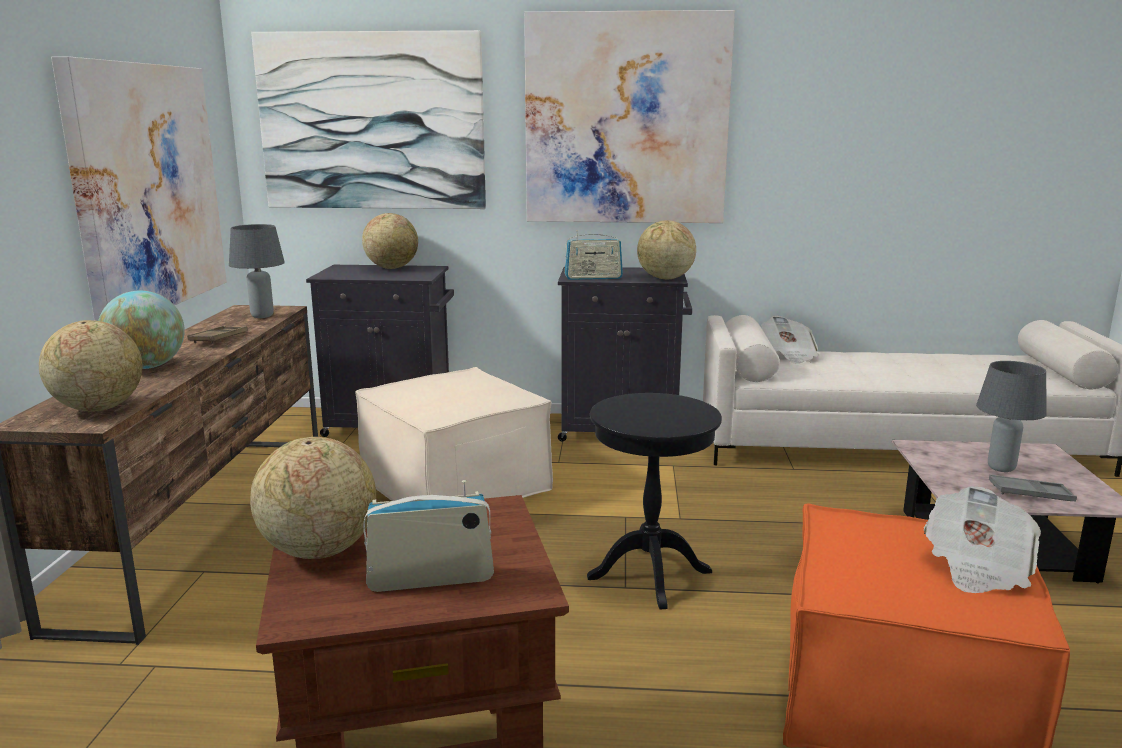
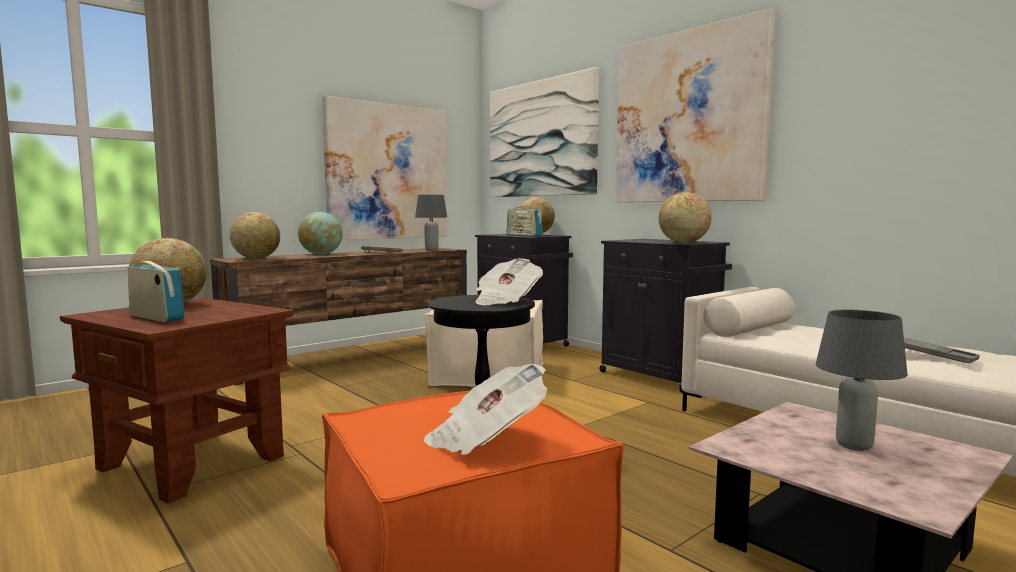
camera: 45 degrees right, 10 degrees down
(593, 278) = (632, 240): radio -> radio (524, 236)
(788, 355) = (803, 328): newspaper -> newspaper (506, 301)
(1030, 494) = (826, 468): grey tray -> grey tray (935, 355)

